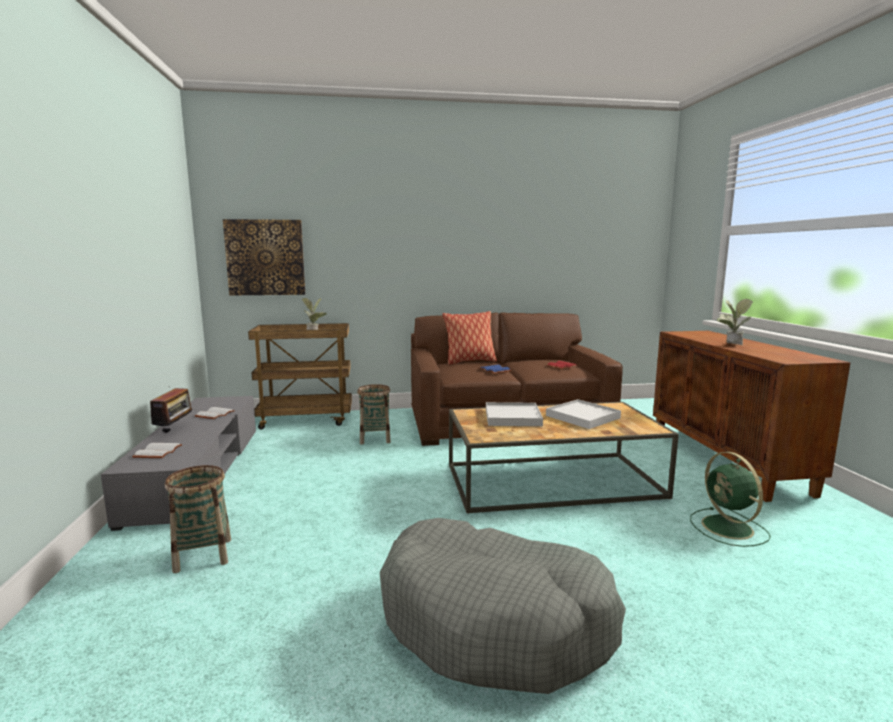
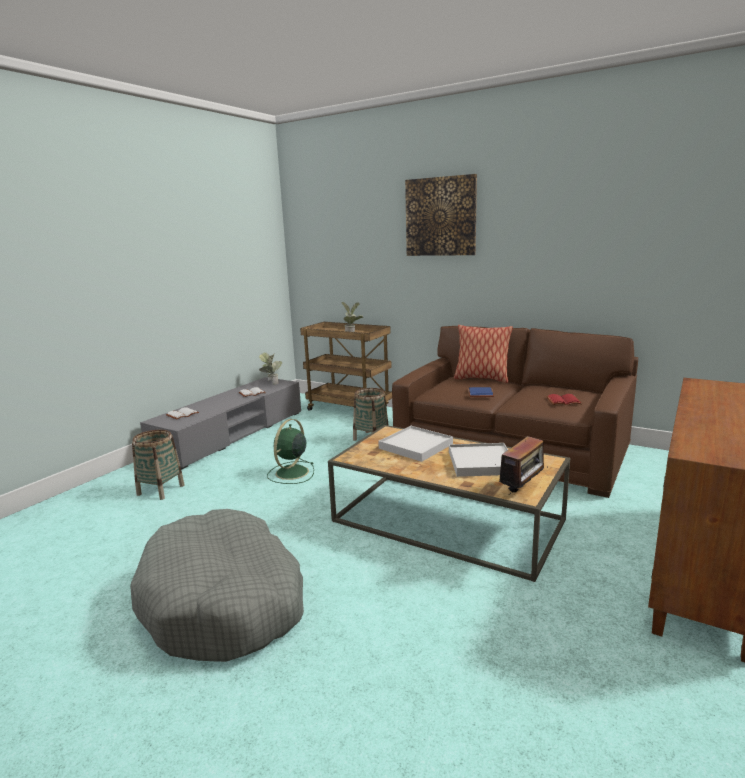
camera: 40 degrees right, 5 degrees up
(175, 430) = (214, 400): radio -> radio (522, 490)
(265, 257) = (330, 263): picture -> picture (440, 216)
(729, 528) = (539, 635): green fan -> green fan (291, 473)
(731, 345) = (704, 415): potted plant -> potted plant (271, 383)

